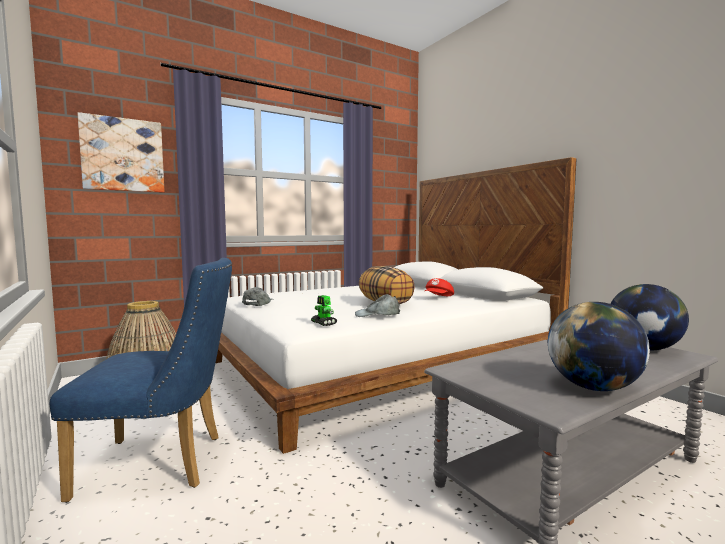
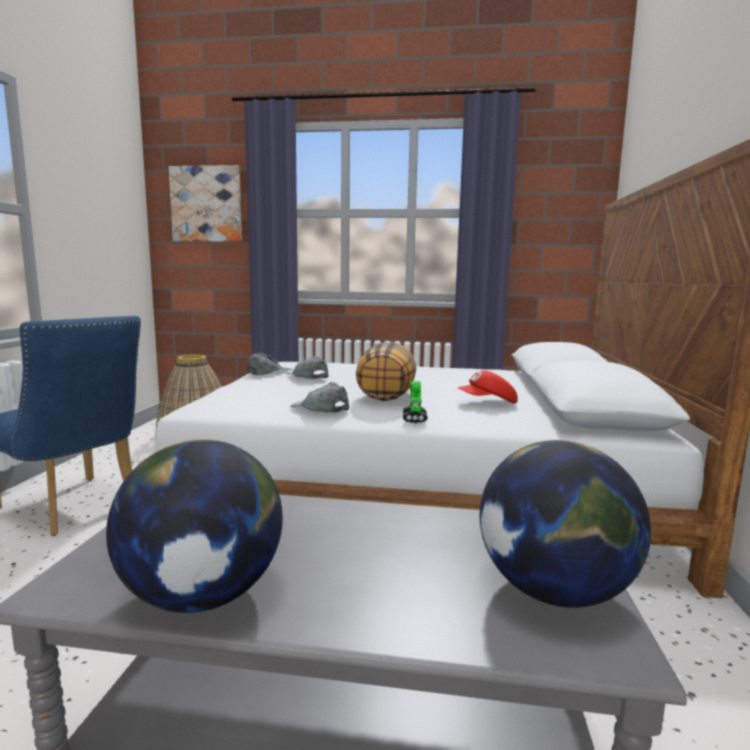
camera: 40 degrees right, 5 degrees up
(298, 301) = (307, 376): none -> grey cap
(324, 323) = (233, 406): toy robot -> toy robot (414, 419)

